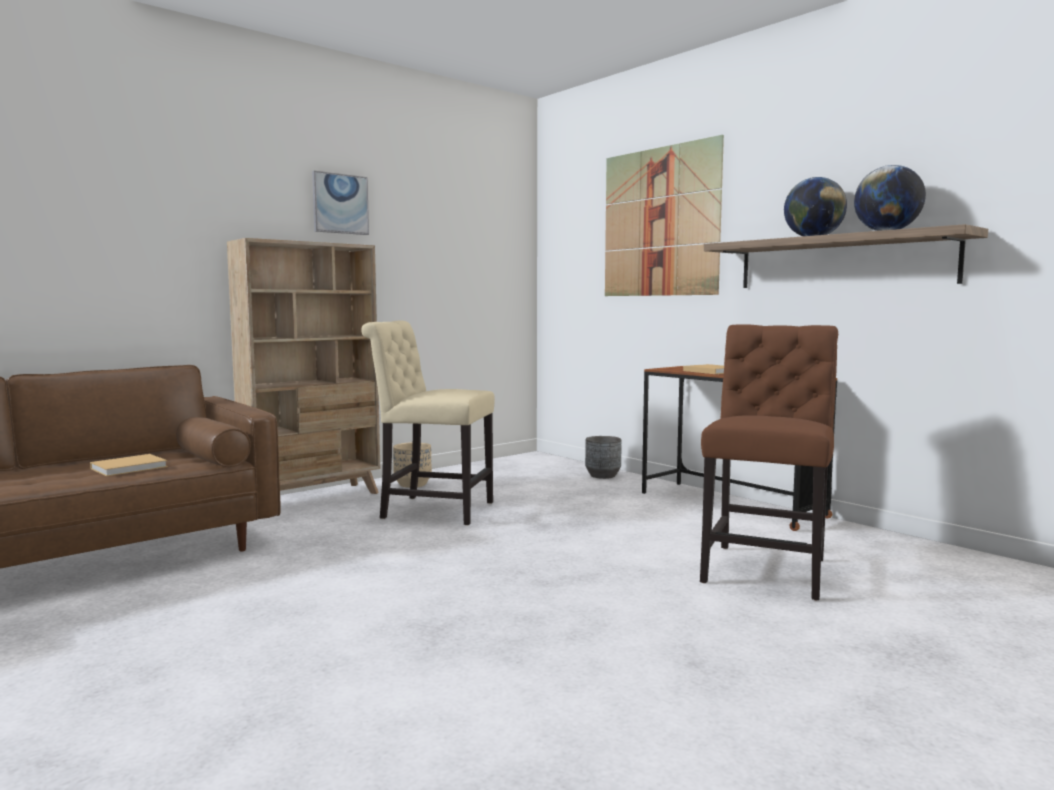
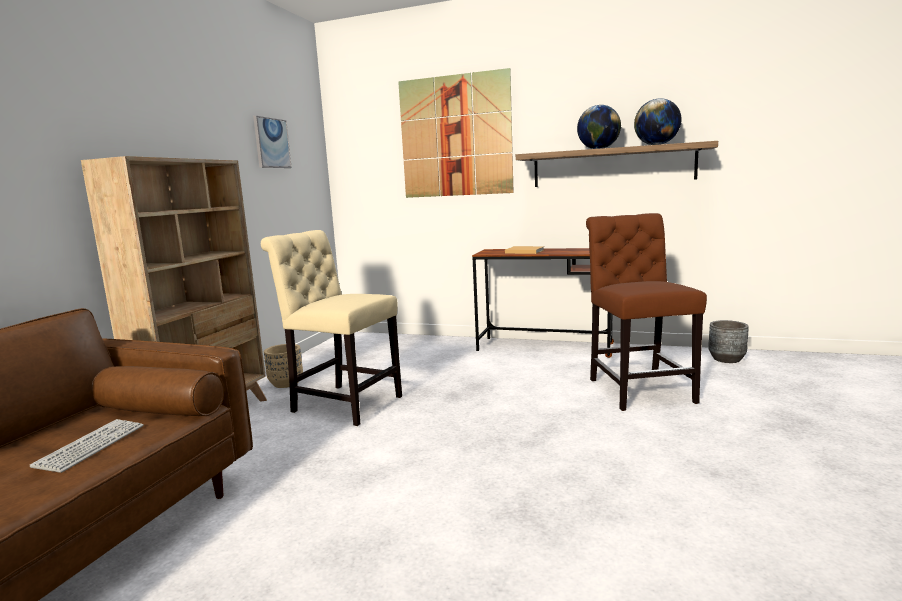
camera: 30 degrees left, 5 degrees up
(131, 467) = (91, 446): beige book -> keyboard
(340, 204) = (179, 117): picture -> picture (271, 143)
(432, 510) = (342, 403): beige chair -> beige chair turned 45 degrees clockwise
(602, 475) = (427, 342): grey planter -> grey planter (726, 359)

